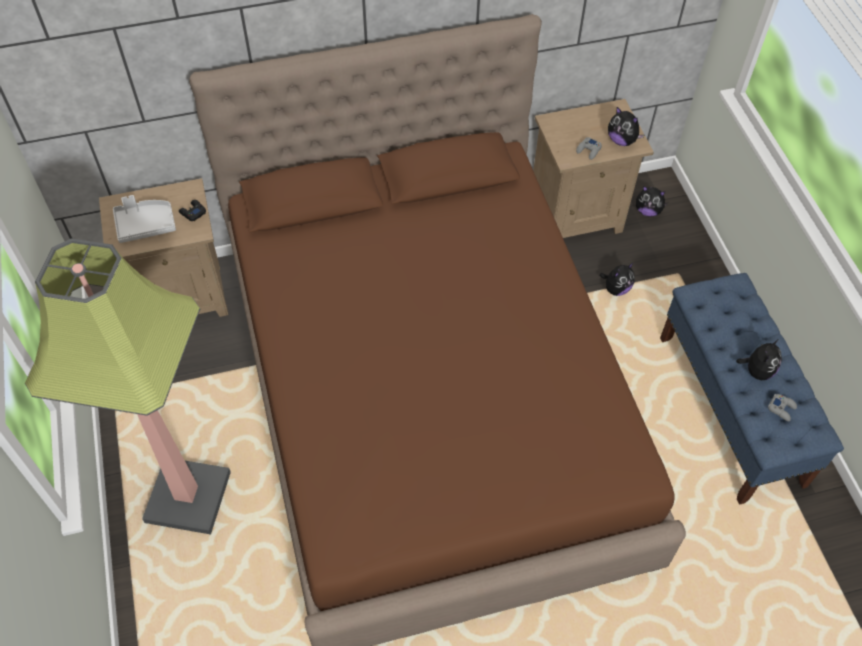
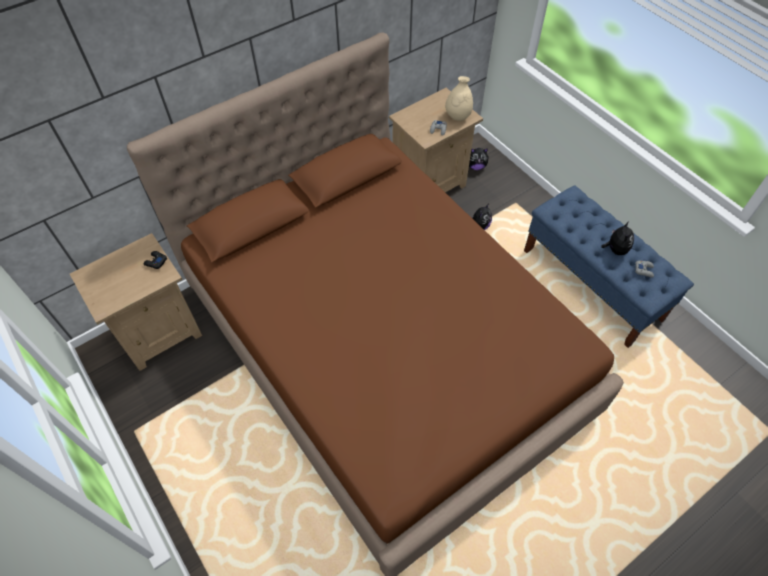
camera: 20 degrees left, 0 degrees up
(145, 225) = (119, 283): grey tray -> none
(189, 499) = (230, 491): floor lamp -> none
(622, 140) = (458, 116): plush toy -> beige vase

